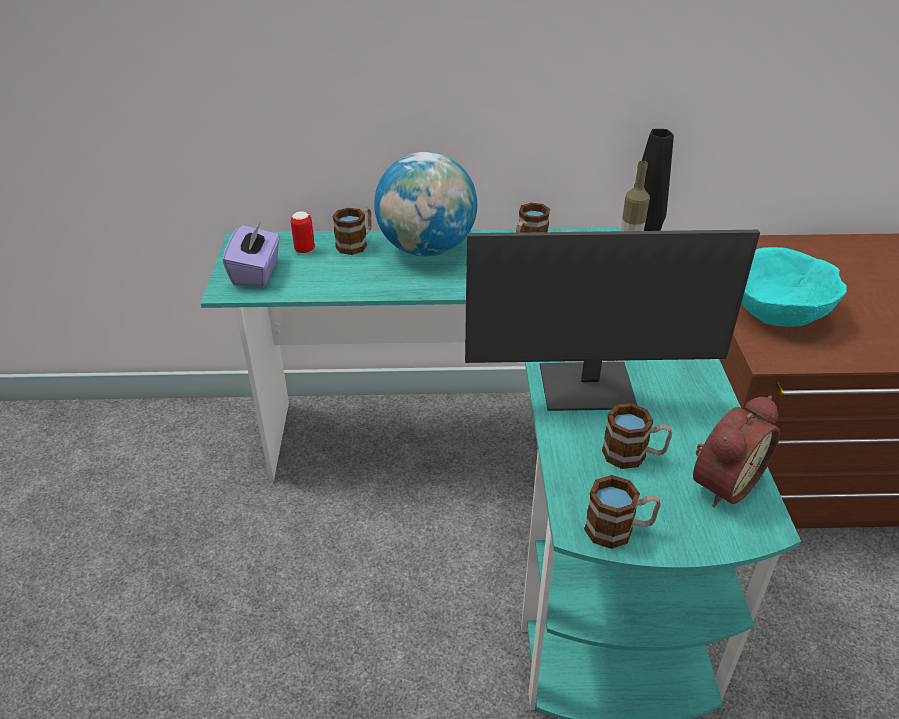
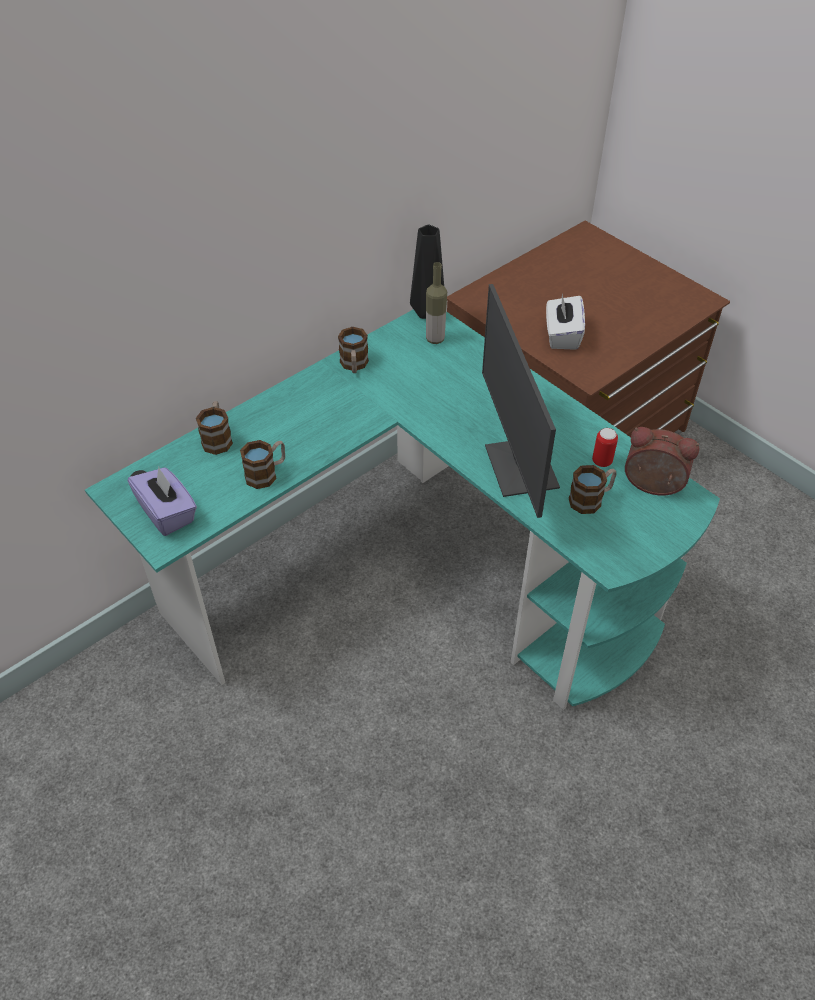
camera: 40 degrees left, 10 degrees up
(304, 250) = (181, 468): can -> can (602, 461)
(426, 249) = (282, 412): globe -> none
(588, 388) = (519, 467): monitor -> monitor turned 120 degrees clockwise
(619, 529) = (630, 554): mug -> mug (266, 473)
(722, 482) = (652, 487): alarm clock -> alarm clock turned 75 degrees counterclockwise
(777, 312) = (562, 335): turquoise bowl -> white tissue box

